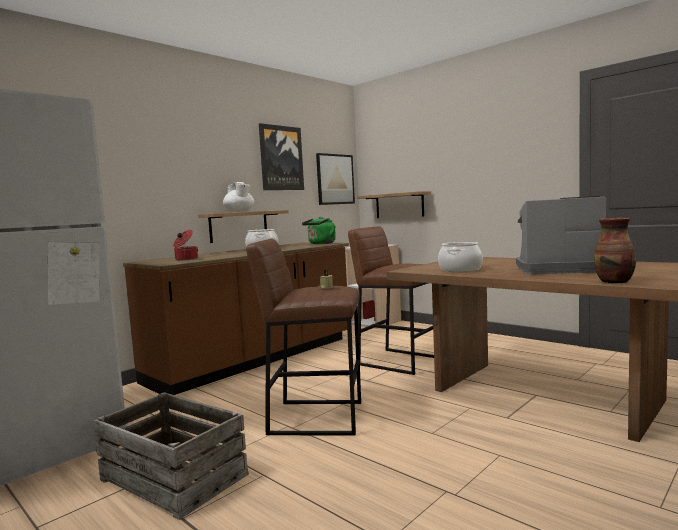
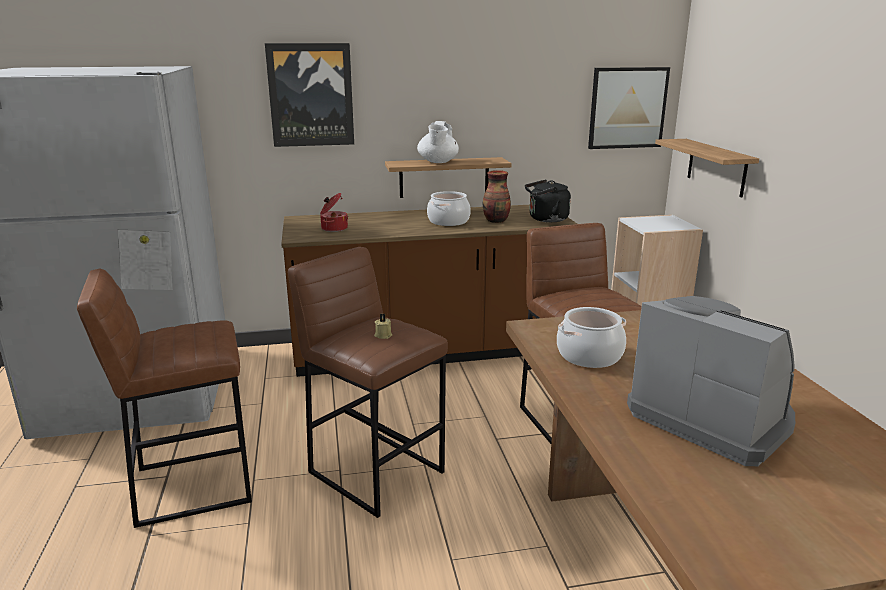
camera: 35 degrees right, 15 degrees up
(172, 478) = (191, 485): crate -> brown stool
(281, 158) = (525, 79): picture -> picture (311, 95)
(321, 243) = (546, 219): green kettle -> black kettle
(615, 282) = (674, 505): vase -> vase (496, 221)

